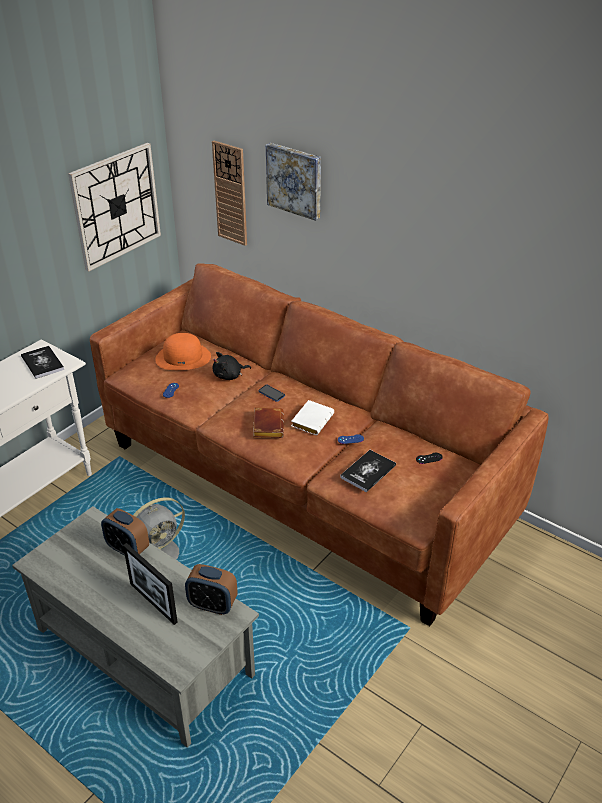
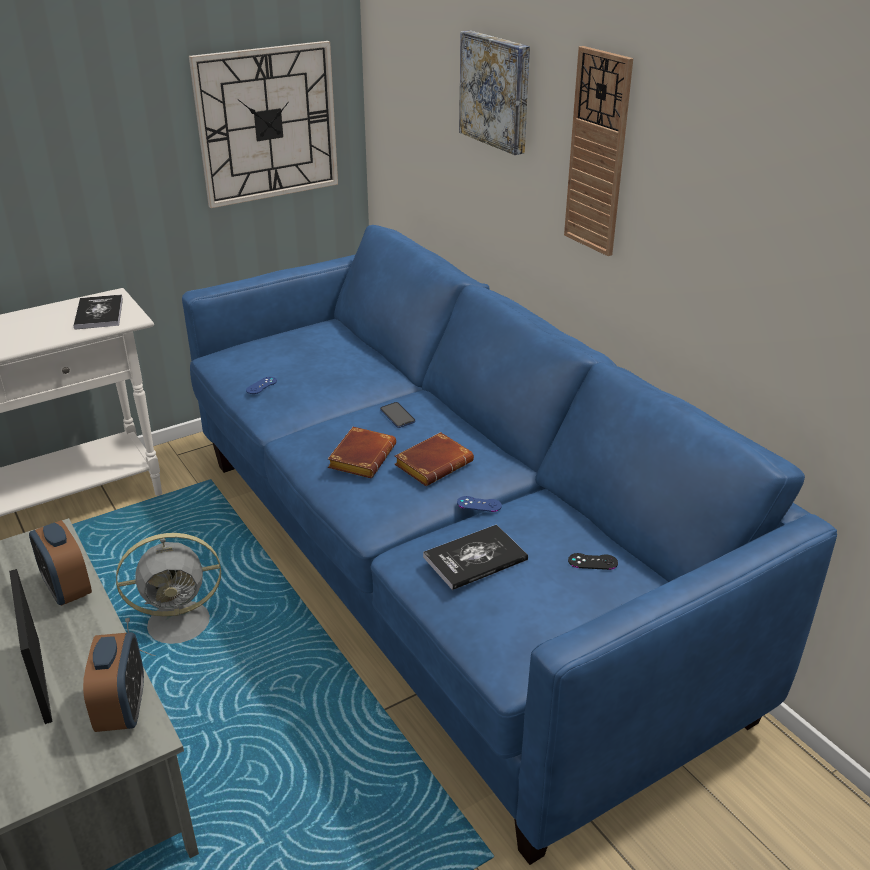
camera: 20 degrees right, 5 degrees down
(183, 357) = (308, 349): orange hat -> none
(212, 605) = (122, 710): alarm clock -> alarm clock turned 135 degrees counterclockwise
(229, 376) = (355, 383): black plush toy -> none
(231, 193) = (424, 121): wall clock -> wall clock (598, 153)
(302, 484) = (438, 576): brown sofa -> blue sofa
(311, 420) = (434, 463): white book -> brown book

